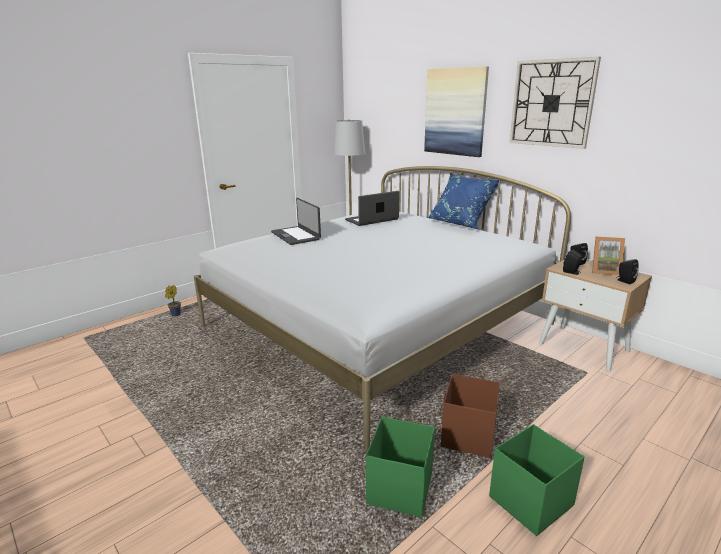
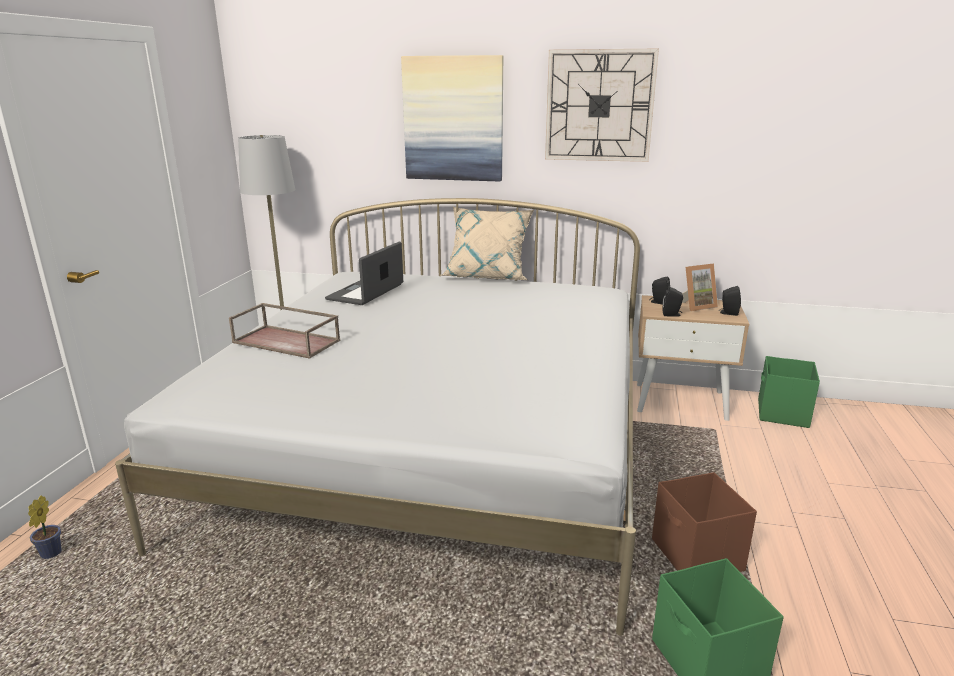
camera: 35 degrees left, 0 degrees up
(296, 235) = (288, 341): laptop -> brown tray
(460, 223) = (488, 276): blue pillow -> beige pillow
(529, 501) = (826, 601): green storage box -> green storage box (782, 414)

